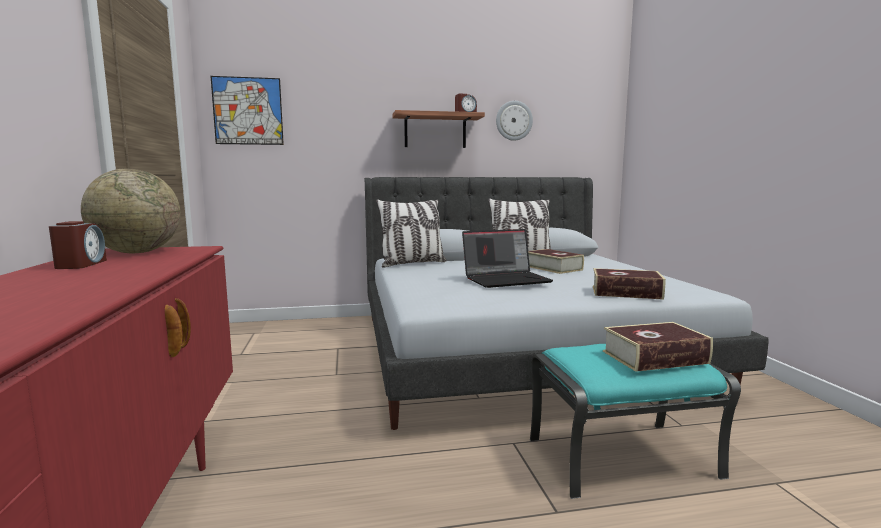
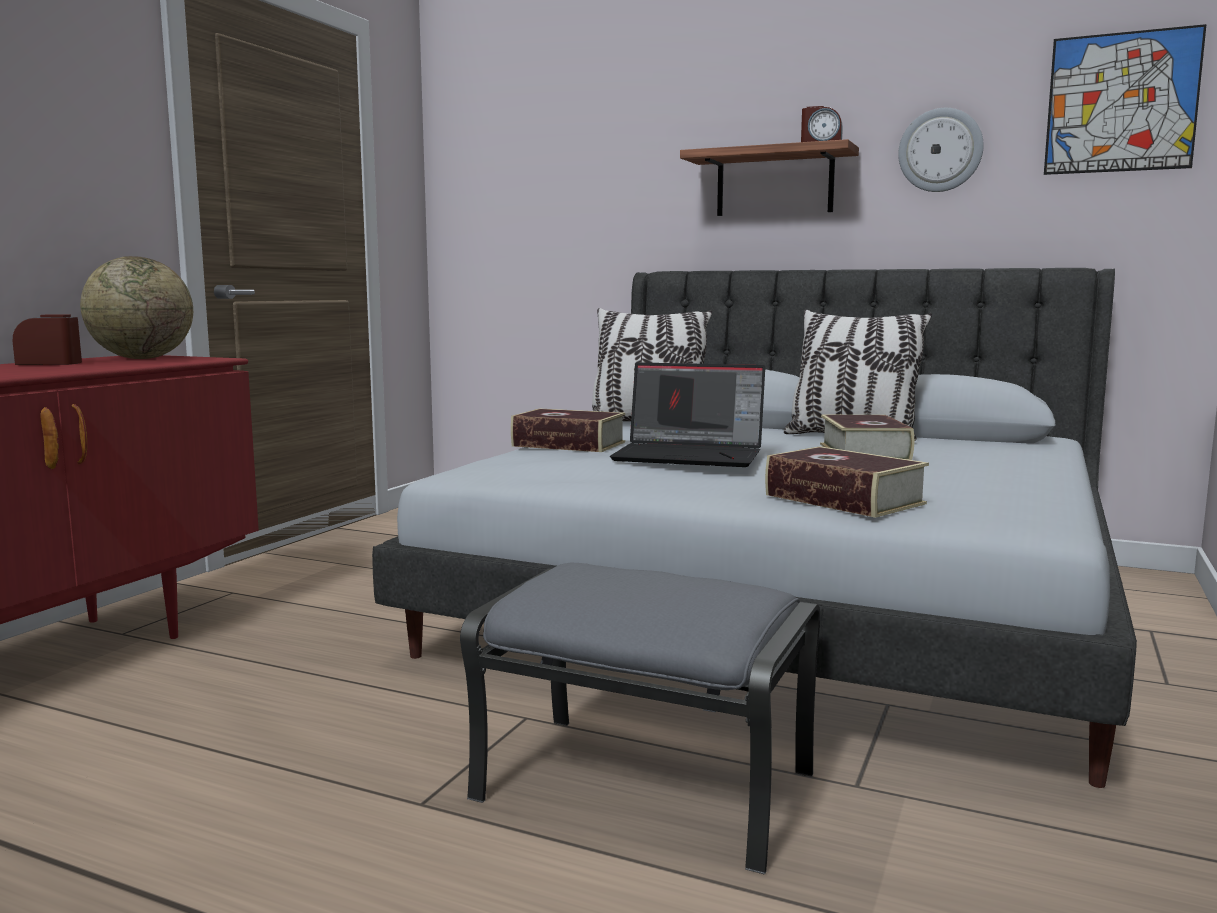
camera: 35 degrees right, 0 degrees up
(81, 264) = (50, 363): alarm clock -> alarm clock turned 120 degrees counterclockwise
(248, 111) = (485, 170): picture -> picture (1121, 102)
(622, 456) = (648, 785): turquoise ottoman -> grey ottoman
(655, 357) = (669, 600): book -> book (568, 444)

